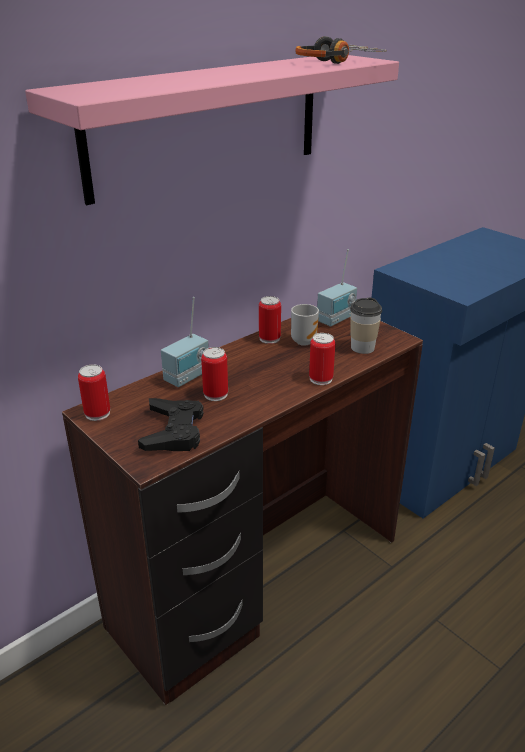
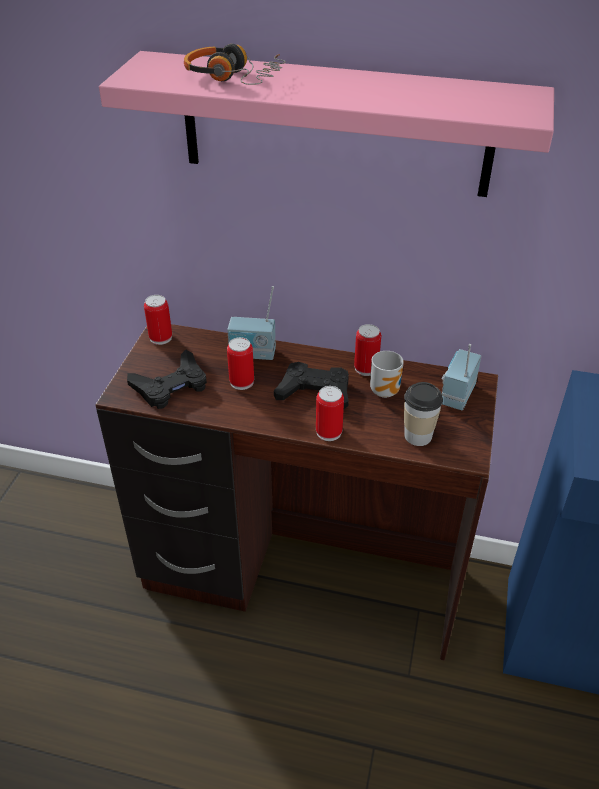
camera: 55 degrees right, 10 degrees up
(269, 368) = (314, 391): none -> black game controller
(335, 62) = (477, 103): headphones -> headphones (234, 77)
(337, 319) = (455, 394): radio -> radio turned 105 degrees clockwise

